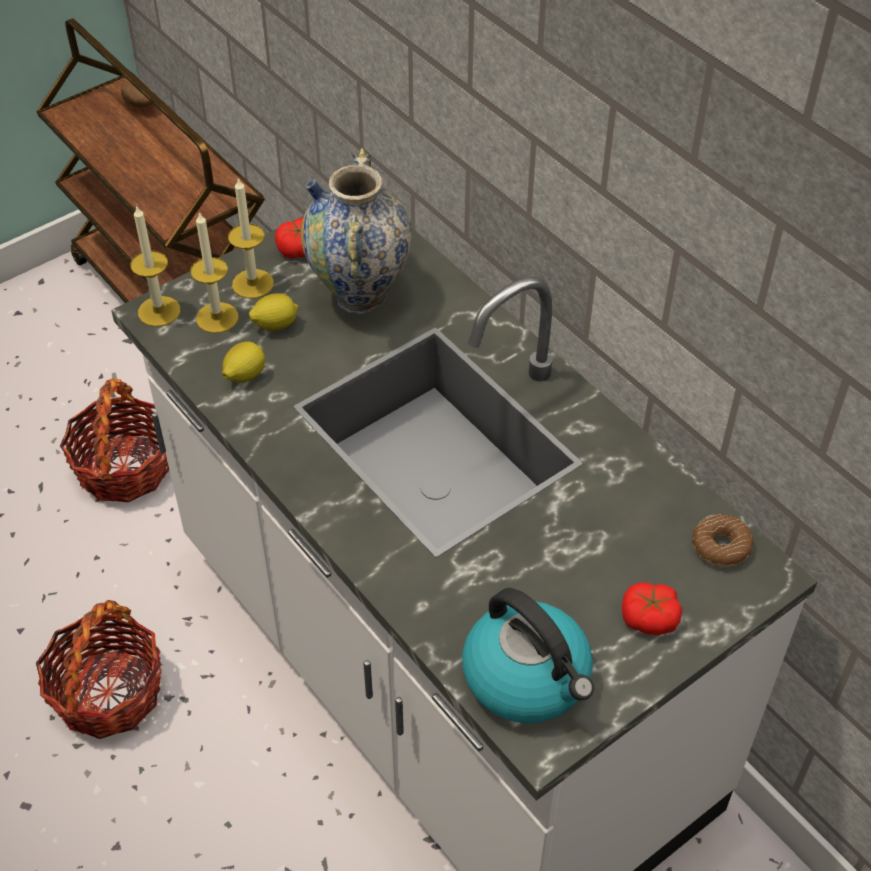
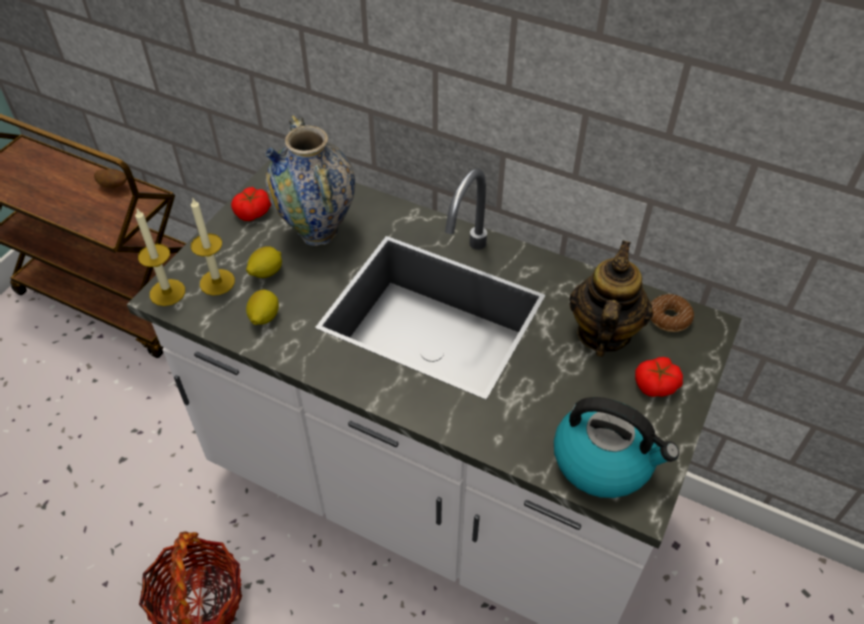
camera: 25 degrees left, 0 degrees up
(124, 468) = (130, 430): basket -> none
(140, 105) = (41, 156): potato -> potato (114, 186)
(252, 284) = (231, 248): candle -> none
(624, 533) = (603, 333): none -> teapot

